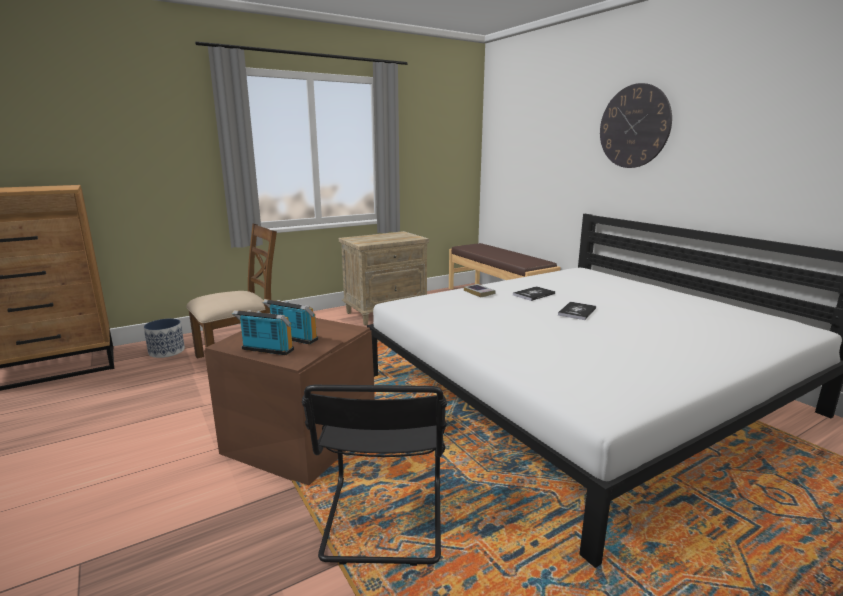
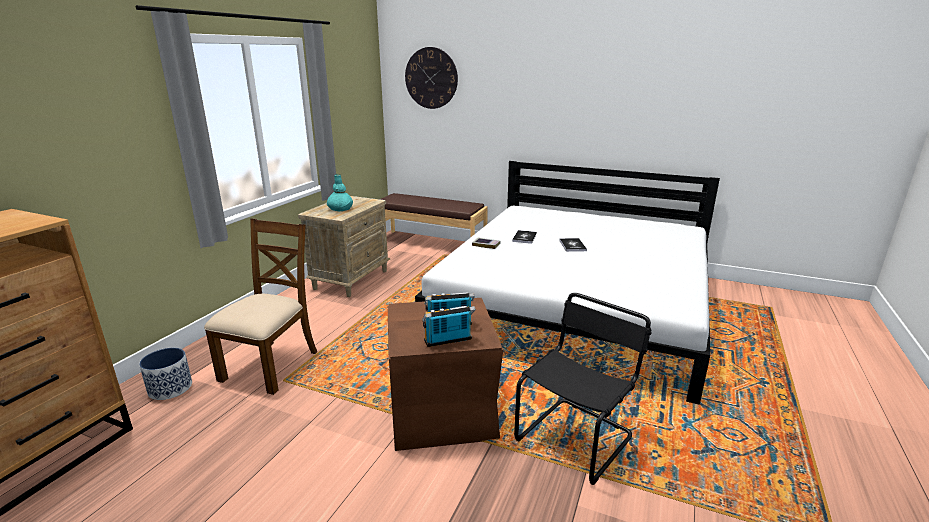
camera: 35 degrees left, 5 degrees up
(377, 239) = (340, 209): none -> turquoise vase
(383, 523) = (576, 436): black chair -> black chair turned 105 degrees counterclockwise
(634, 126) = (548, 90): wall clock -> wall clock (431, 78)

